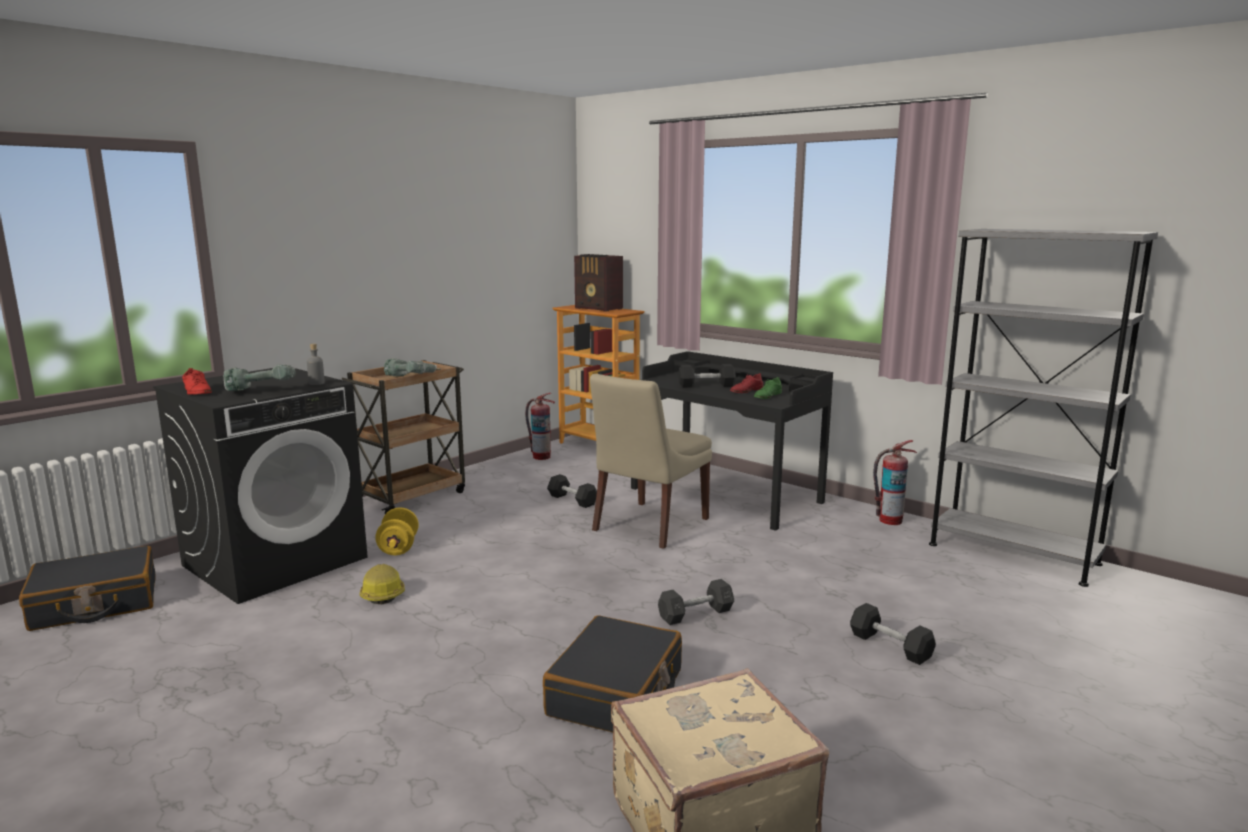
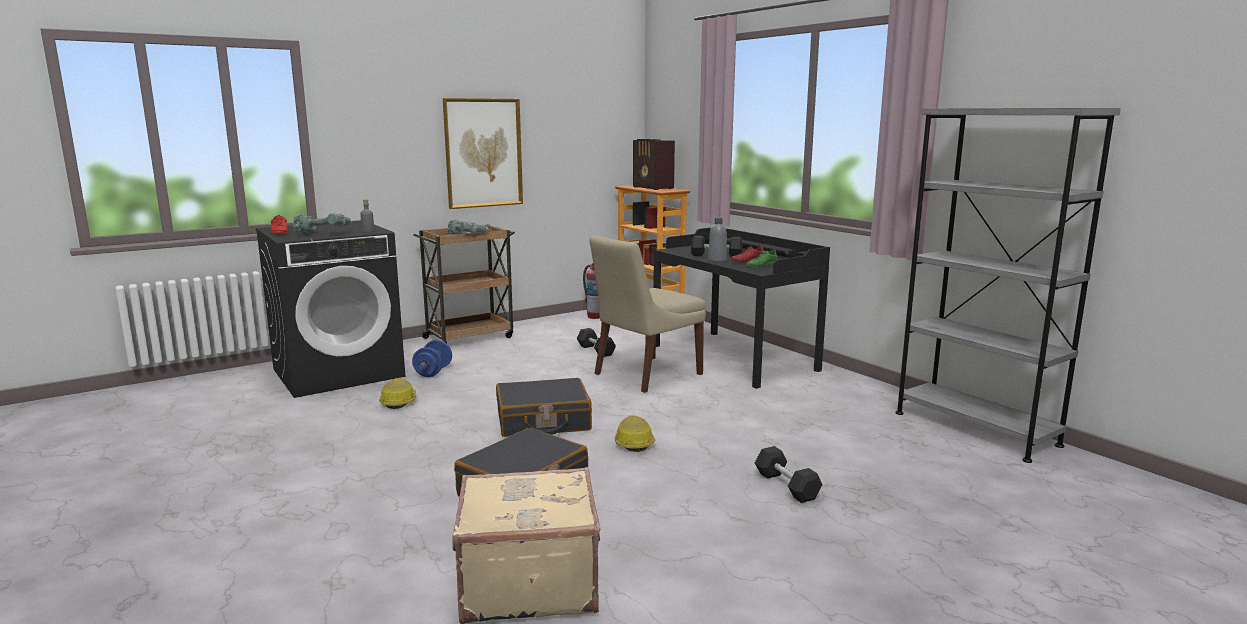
camera: 15 degrees right, 0 degrees up
(95, 604) = (202, 388): black suitcase -> black suitcase (543, 421)
(398, 548) = (433, 372): yellow dumbbell -> blue dumbbell
(414, 276) = (483, 153): none -> picture
(695, 614) = (633, 442): grey dumbbell -> hard hat
(714, 392) = (717, 260): none -> grey bottle
(889, 520) = (873, 390): fire extinguisher -> none

